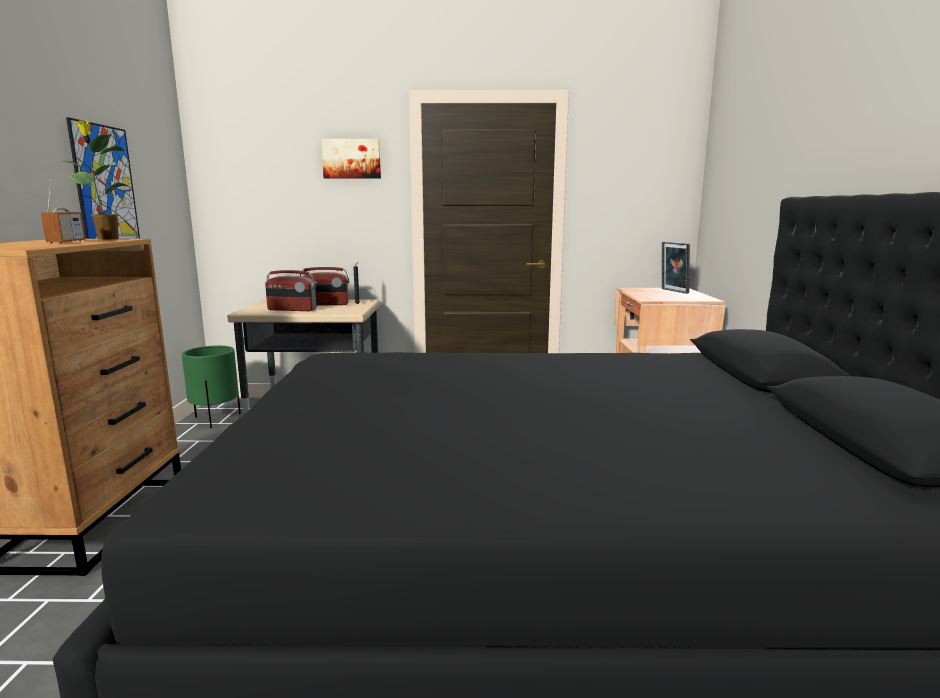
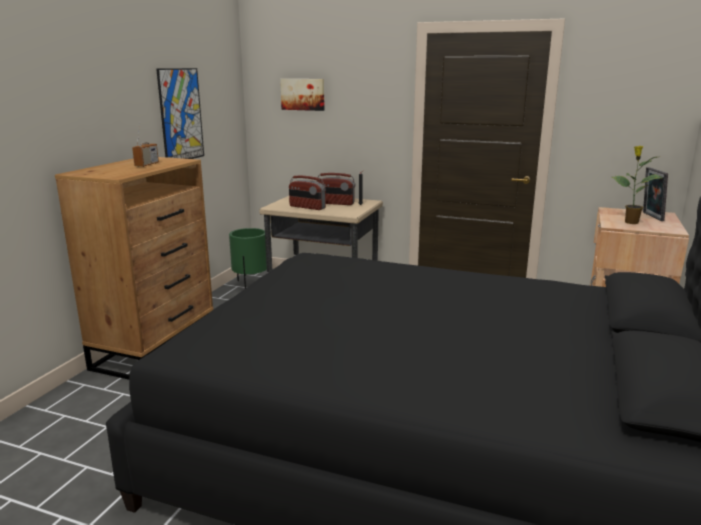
camera: 20 degrees right, 5 degrees up
(106, 239) = (173, 159): potted plant -> potted plant (630, 222)
(352, 159) = (367, 81): picture -> picture (303, 94)

